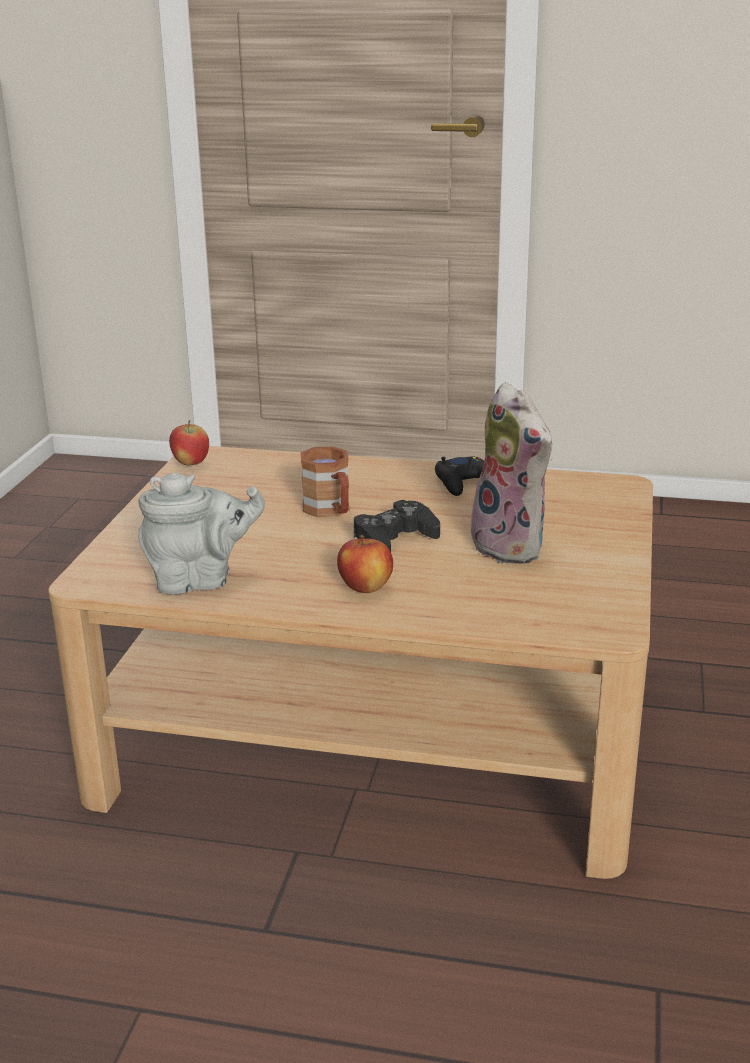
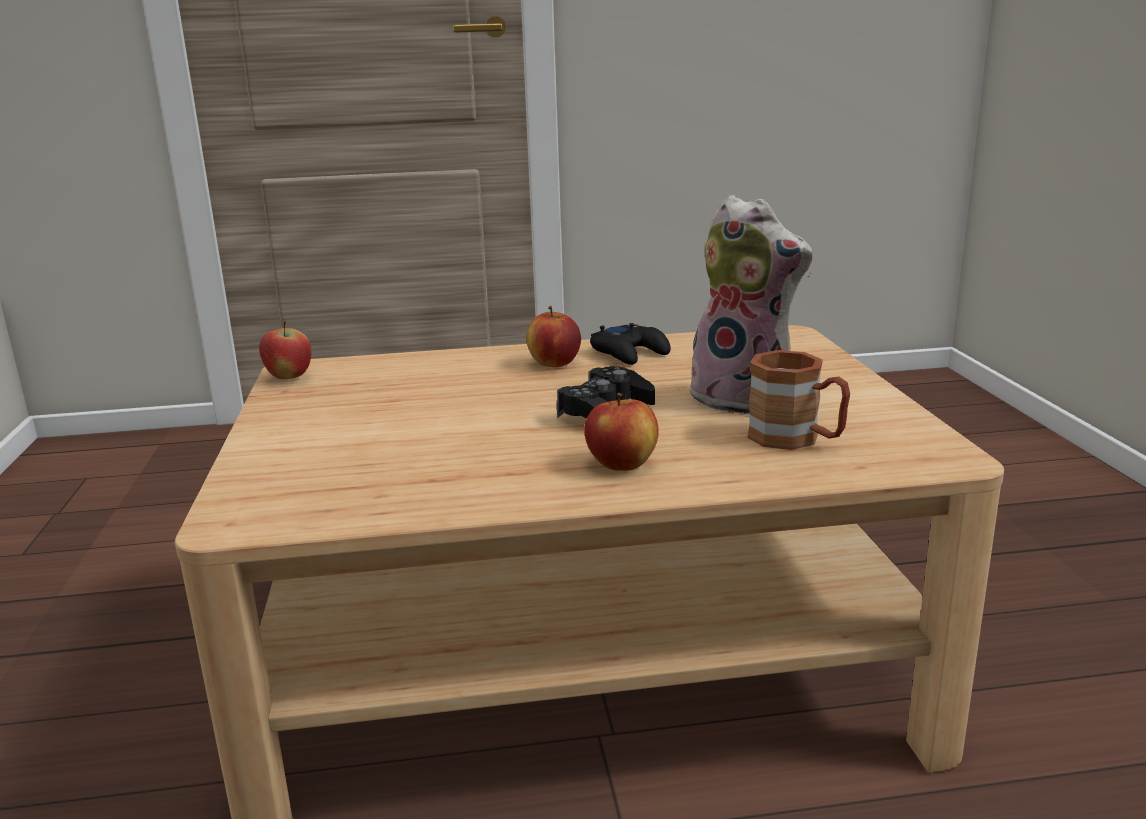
camera: 20 degrees left, 5 degrees down
(200, 580) = (398, 493): grey teapot -> none
(330, 511) = (503, 397): brown mug -> brown mug (796, 439)
(396, 484) = (554, 364): none -> apple

